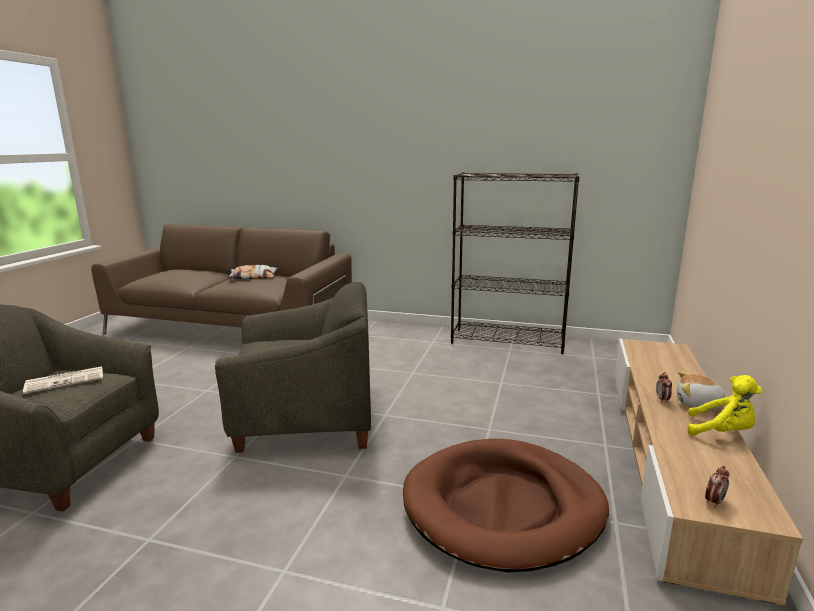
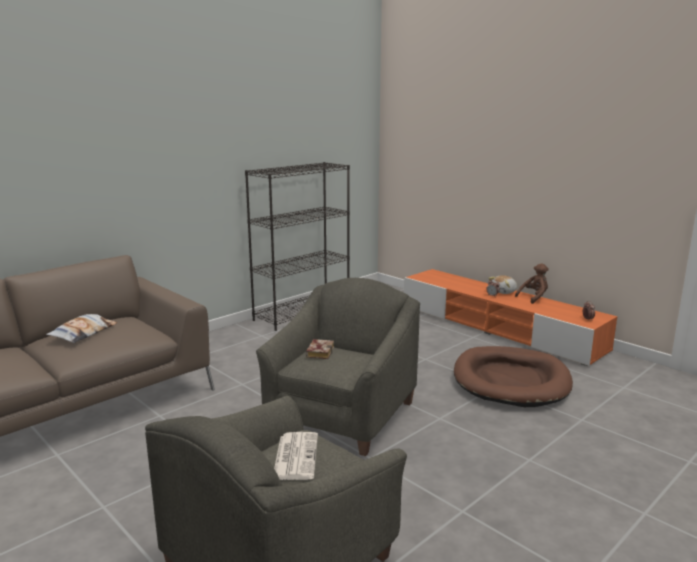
camera: 60 degrees left, 0 degrees up
(286, 342) = (319, 352): none -> book
(671, 458) = (498, 328): beige tv stand -> orange tv stand
(721, 432) = (534, 298): yellow plush toy -> brown plush toy

